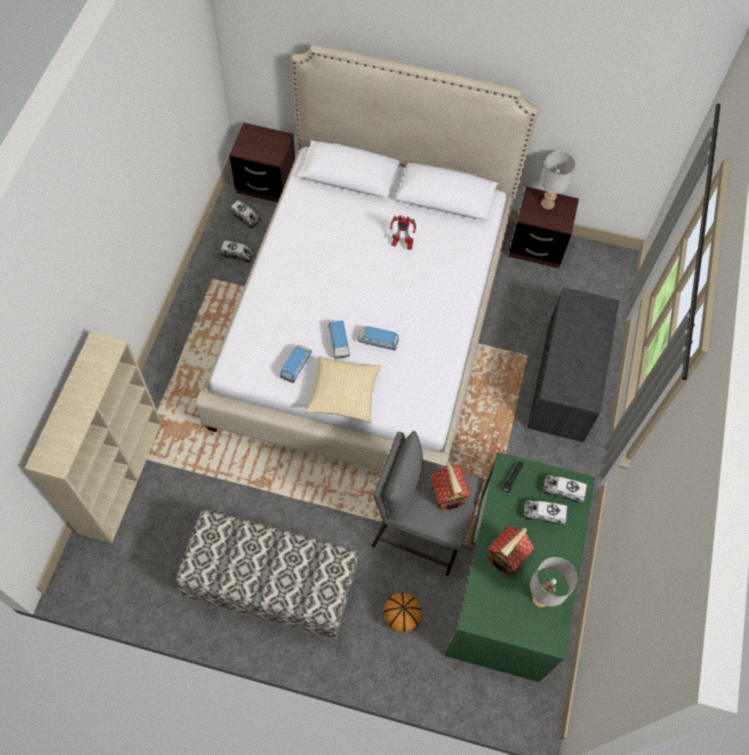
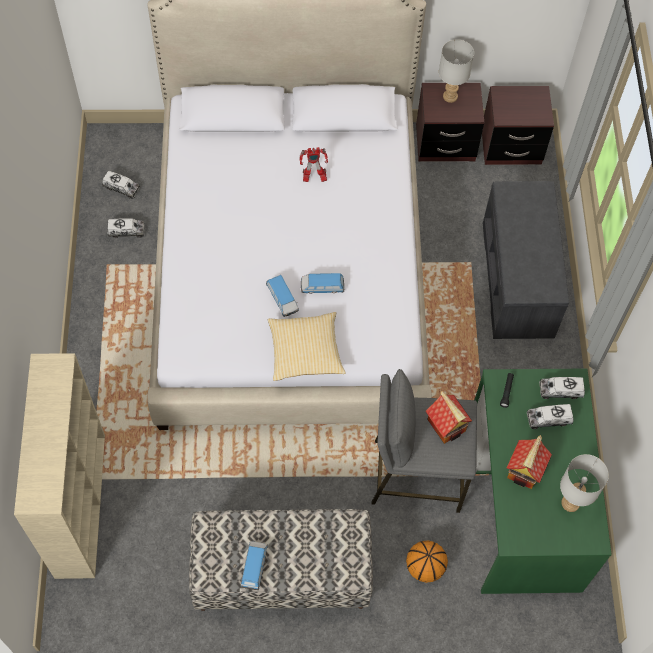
camera: 15 degrees left, 0 degrees up
(266, 184) = (131, 144): brown nightstand -> brown nightstand (511, 146)
(296, 365) = (245, 335): toy car -> toy car (254, 567)

